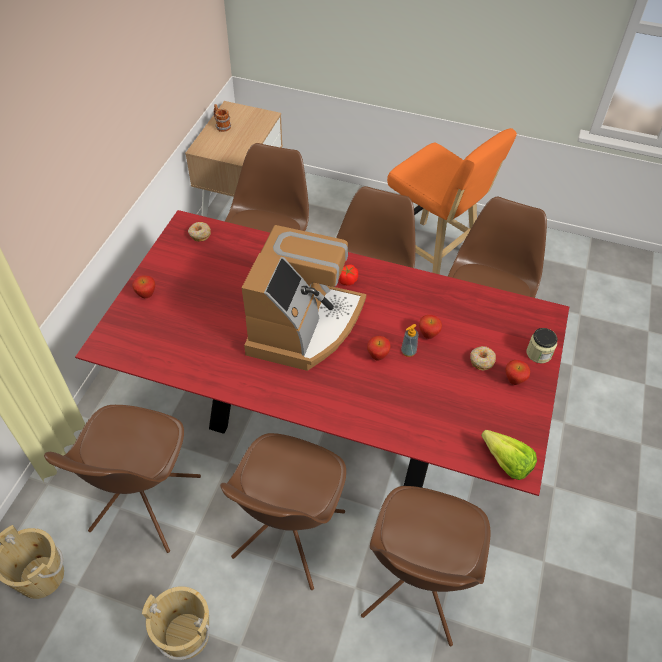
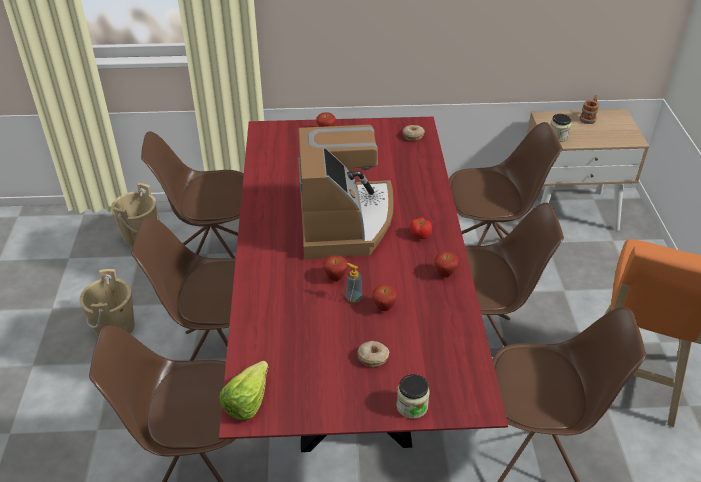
camera: 70 degrees right, 10 degrees down
(233, 153) = (558, 136): none -> jar
(304, 326) = (345, 222): coffee machine -> coffee machine turned 90 degrees counterclockwise
(514, 381) = (359, 390): apple -> apple (445, 274)

